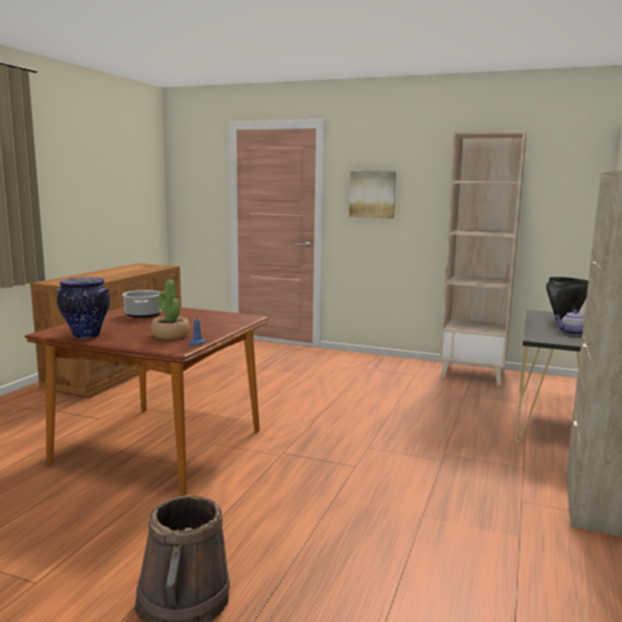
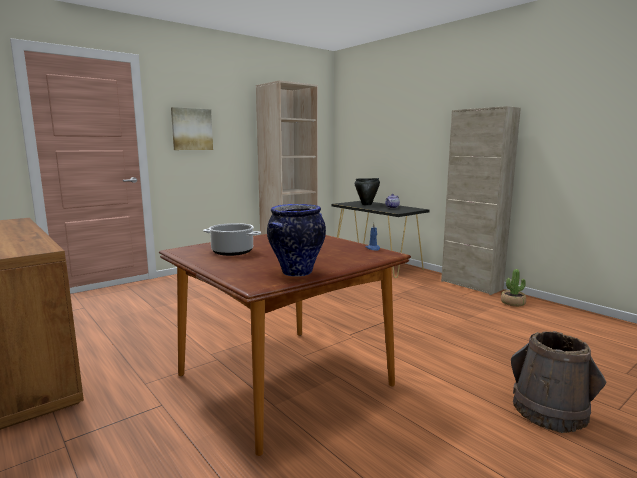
camera: 60 degrees left, 0 degrees up
(170, 335) = (336, 252): potted plant -> potted plant (512, 303)

